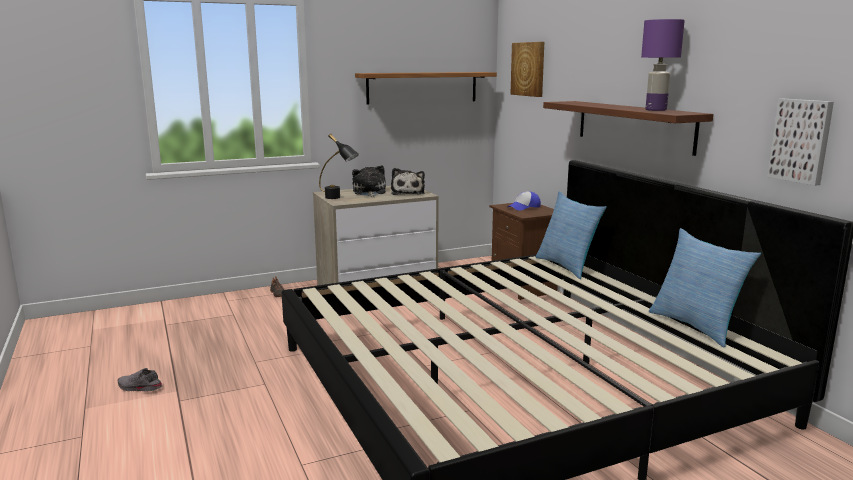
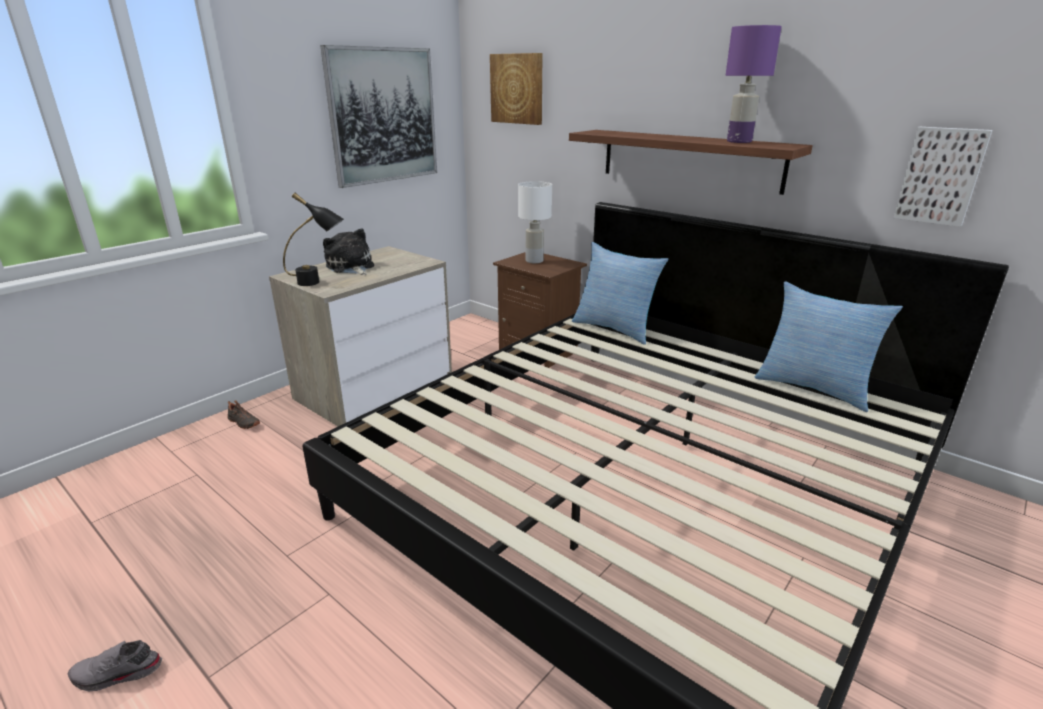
camera: 25 degrees left, 10 degrees up
(407, 193) = (402, 261): plush toy -> none
(422, 87) = (383, 116): shelf -> picture
(524, 207) = (535, 261): cap -> white table lamp

